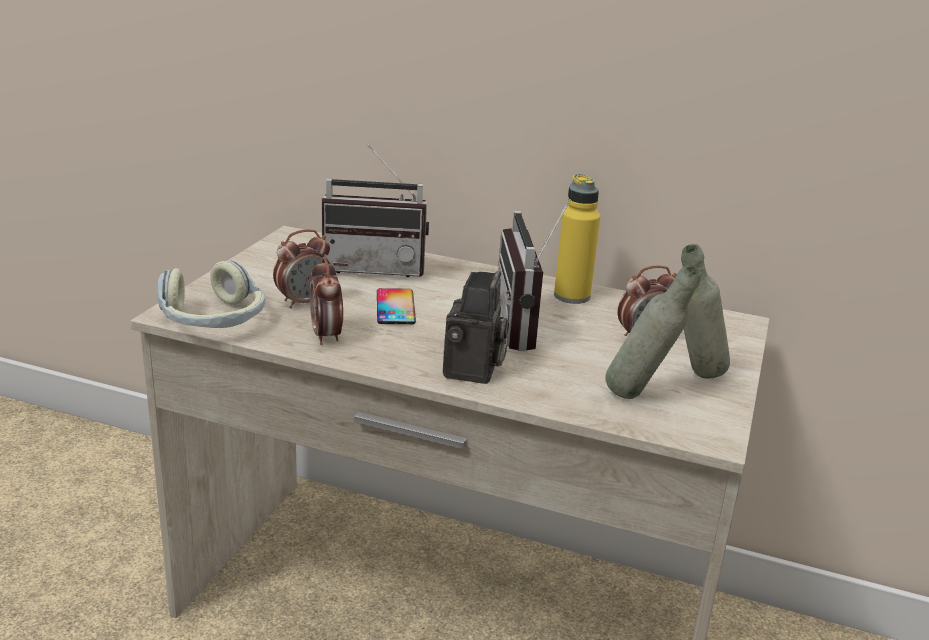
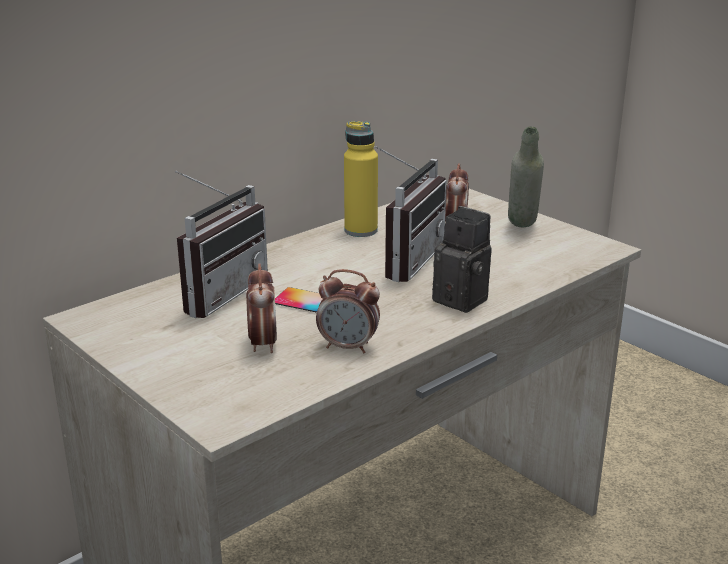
camera: 60 degrees left, 0 degrees up
(213, 320) = (261, 399): headphones -> none
(529, 328) = (404, 260): radio -> radio turned 90 degrees counterclockwise
(640, 398) = (542, 253): grey bottle -> none

